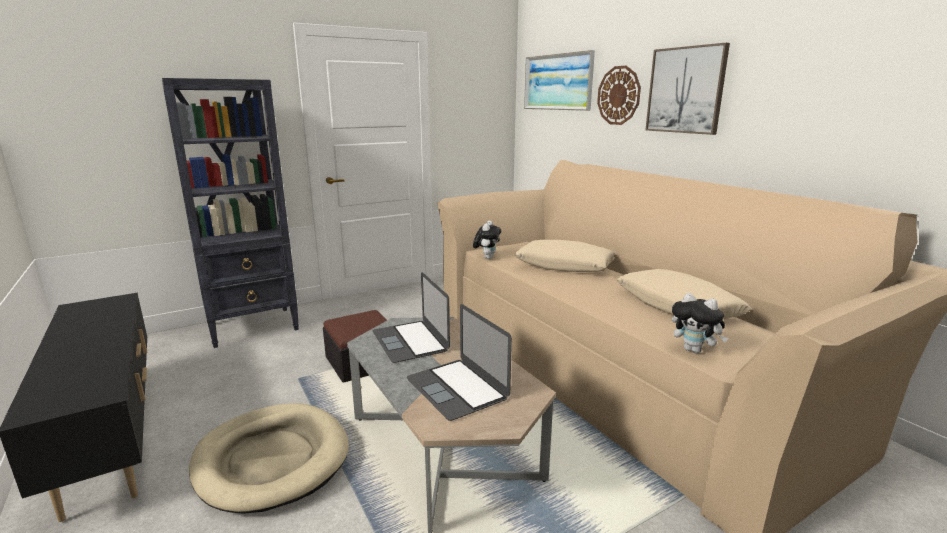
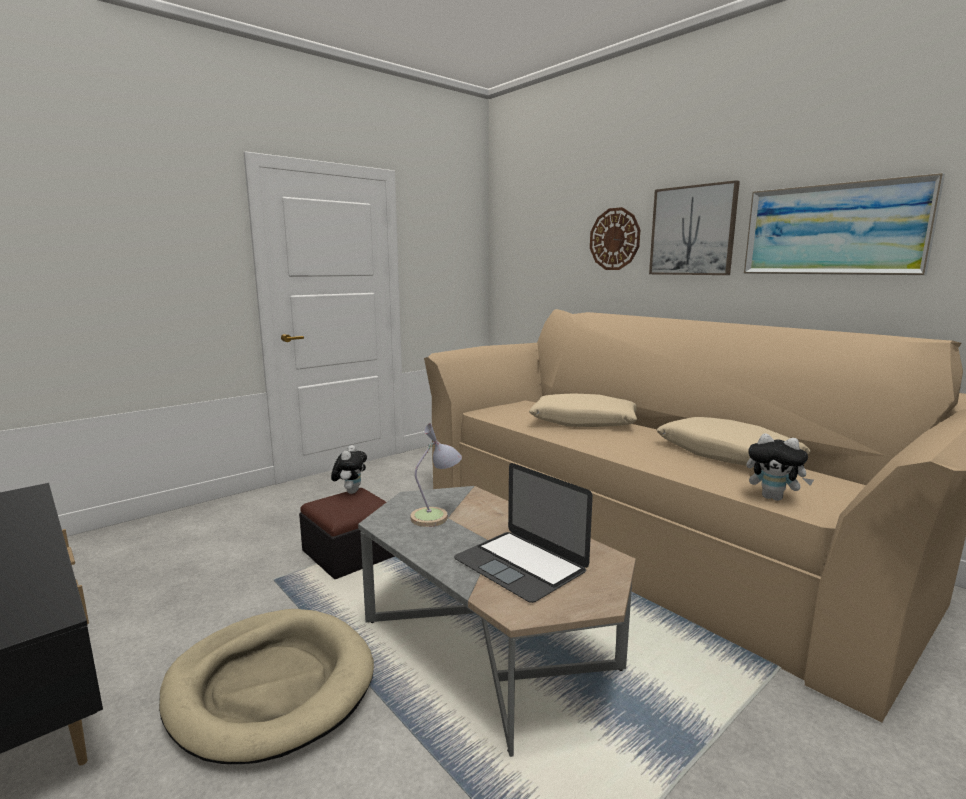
camera: 10 degrees left, 5 degrees down
(254, 327) = (195, 522): black bookcase -> none
(410, 341) = (436, 516): laptop -> table lamp
(487, 257) = (491, 418): plush toy -> plush toy (351, 491)
(558, 82) = (540, 227): picture -> picture (833, 229)

